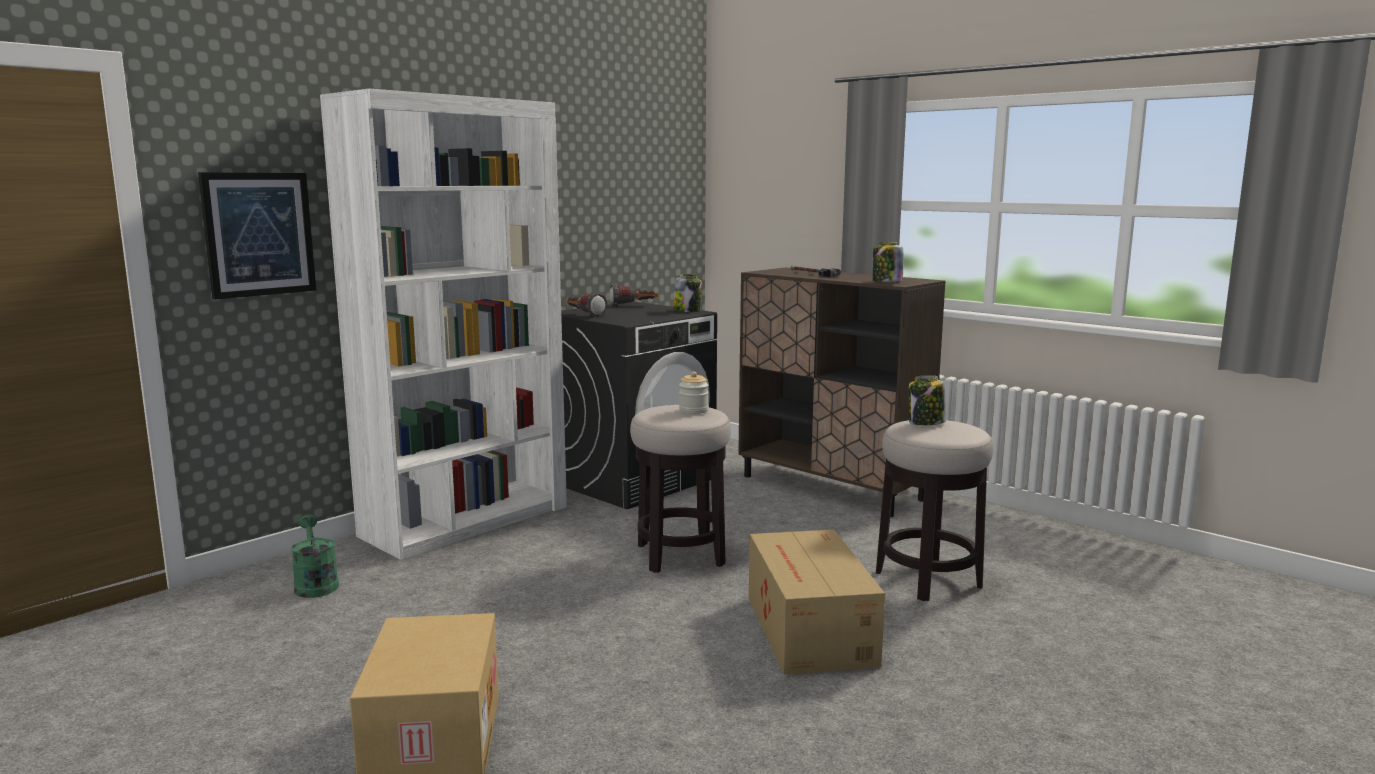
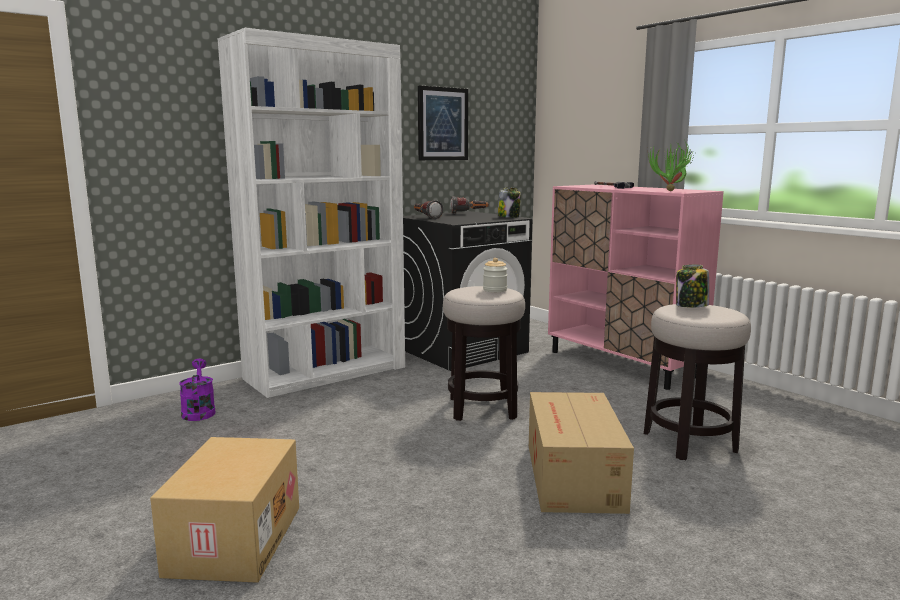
camera: 10 degrees right, 0 degrees up
(259, 234) = (169, 144): picture -> picture (442, 124)
(315, 584) = (198, 411): green watering can -> purple watering can
(832, 488) = (622, 364): brown cabinet -> pink cabinet
(886, 282) = (670, 191): jar -> potted plant

